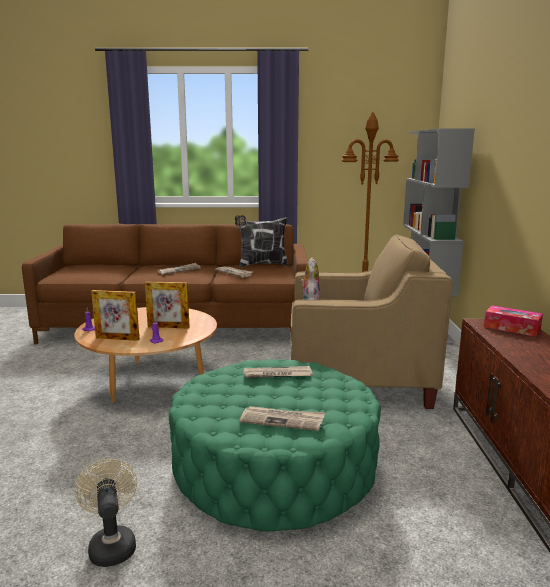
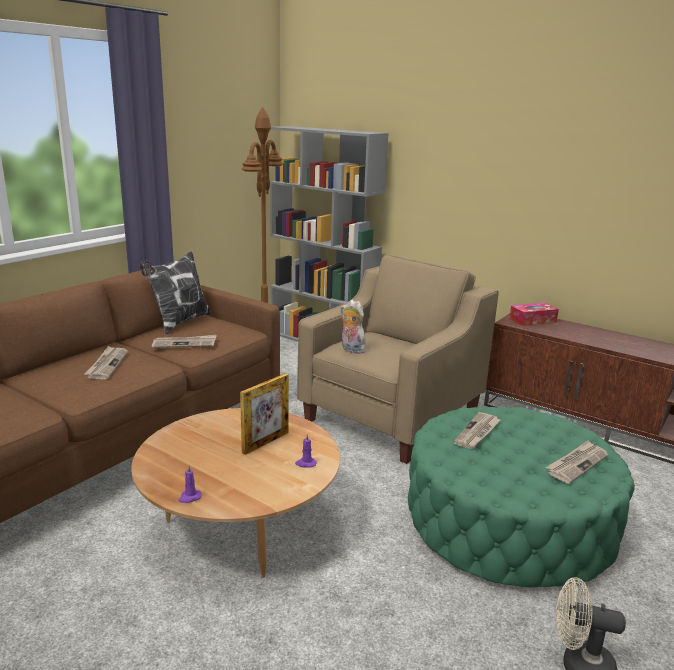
camera: 55 degrees left, 5 degrees up
(117, 338) = (260, 486): picture frame -> none

